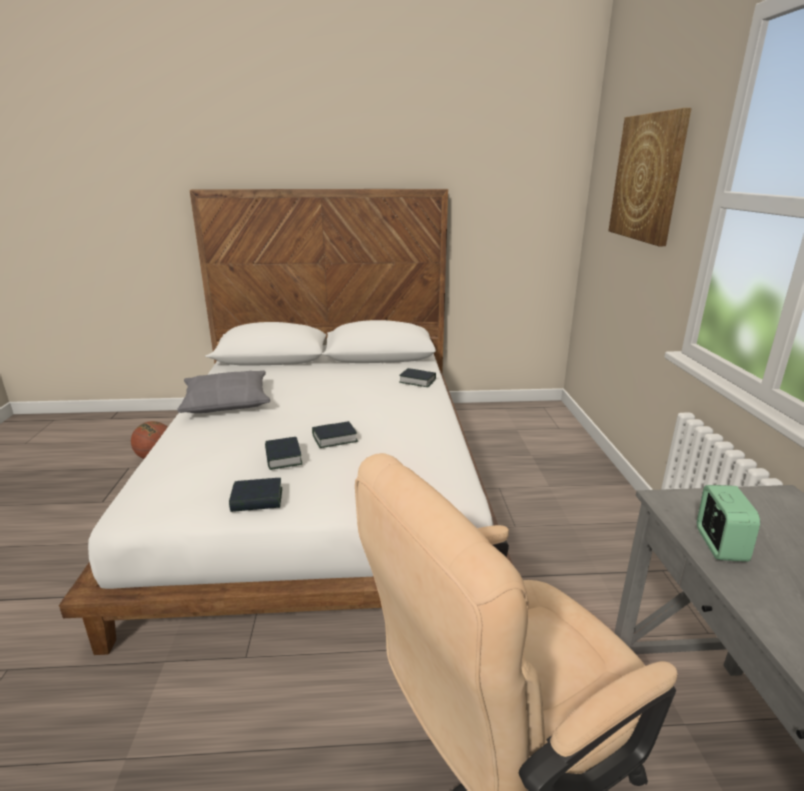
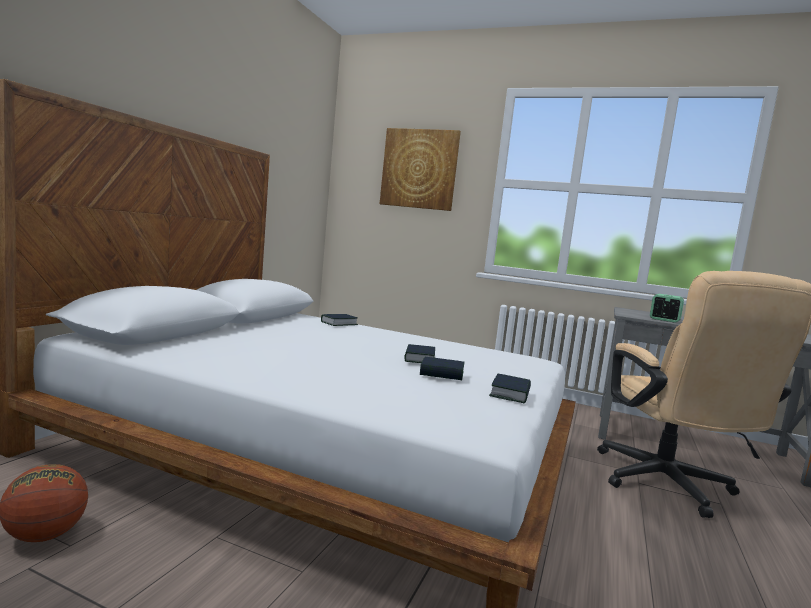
camera: 65 degrees left, 15 degrees down
(226, 401) = (261, 366): grey pillow -> none

